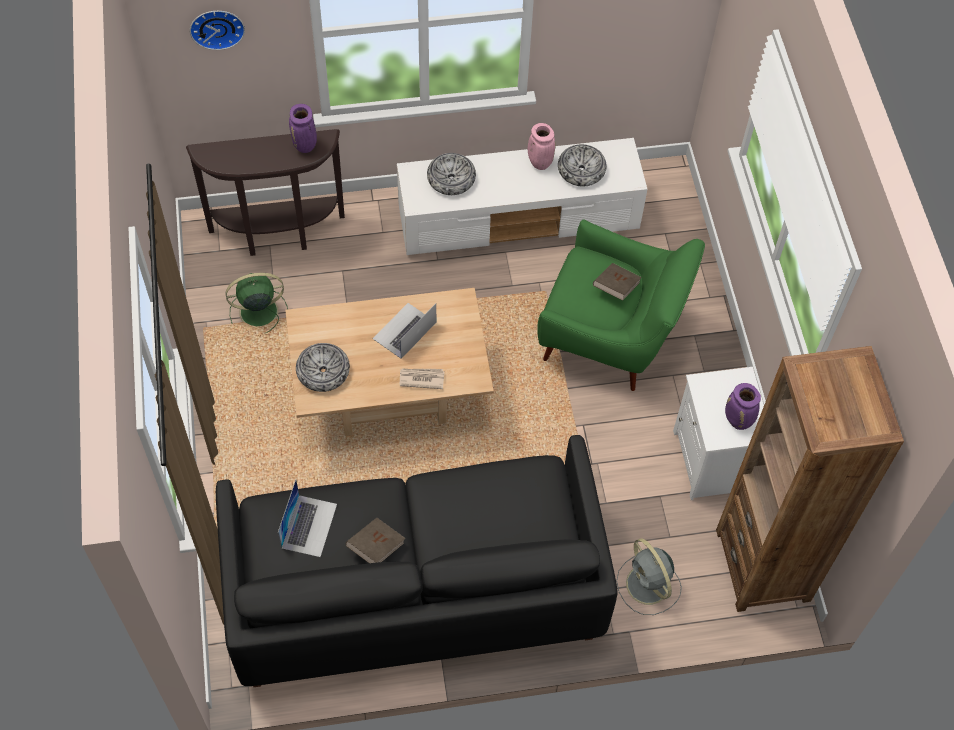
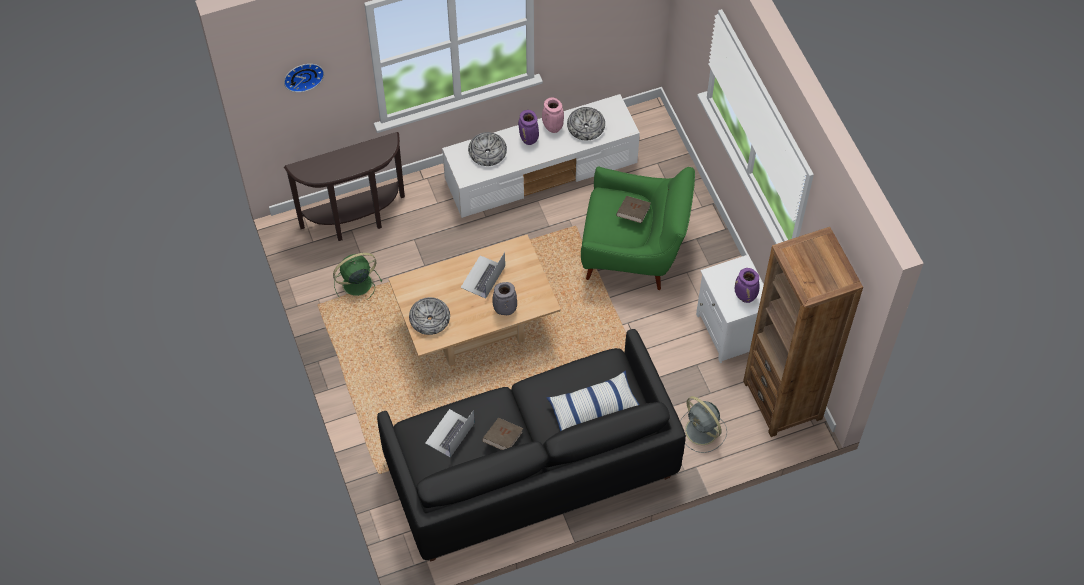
camera: 10 degrees left, 0 degrees up
(305, 146) = (376, 150): purple vase -> purple vase (529, 139)
(309, 525) = (450, 433): laptop -> laptop turned 150 degrees counterclockwise
(421, 378) = (504, 310): newspaper -> grey vase
(505, 528) = (593, 407): none -> pillow

